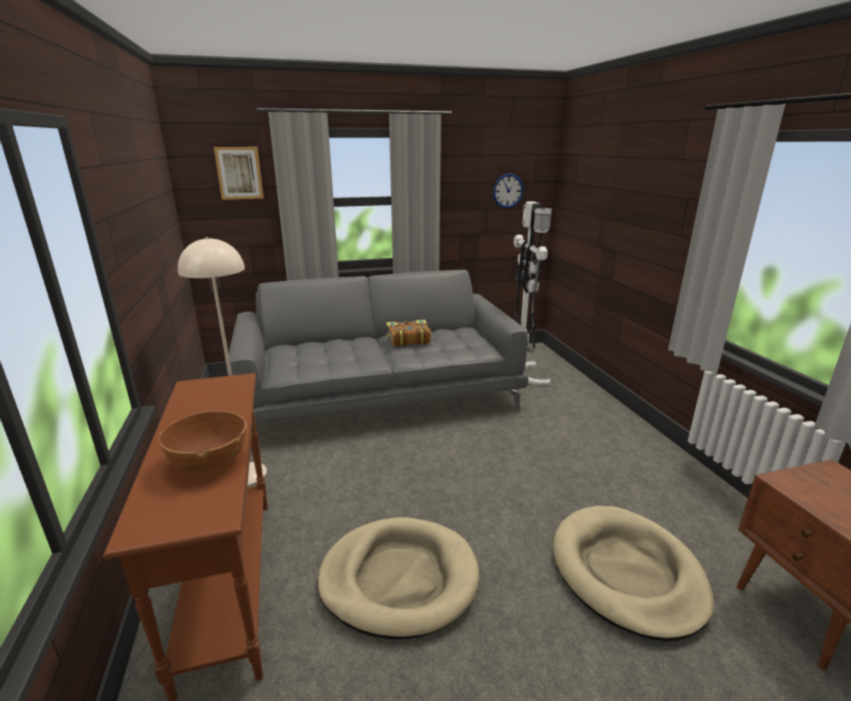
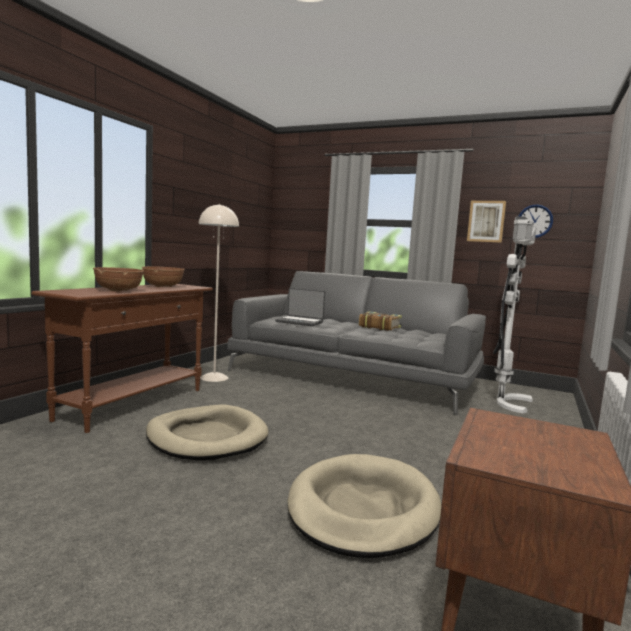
camera: 40 degrees right, 15 degrees down
(208, 406) = (163, 286): none -> brown bowl
(239, 173) = (311, 198): picture -> picture (486, 221)
(324, 361) = (300, 322): none -> laptop

